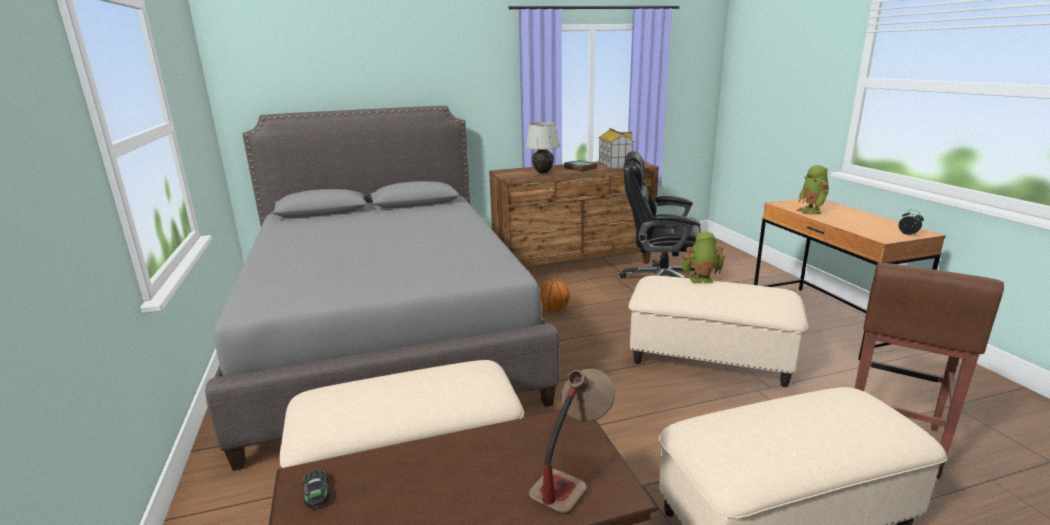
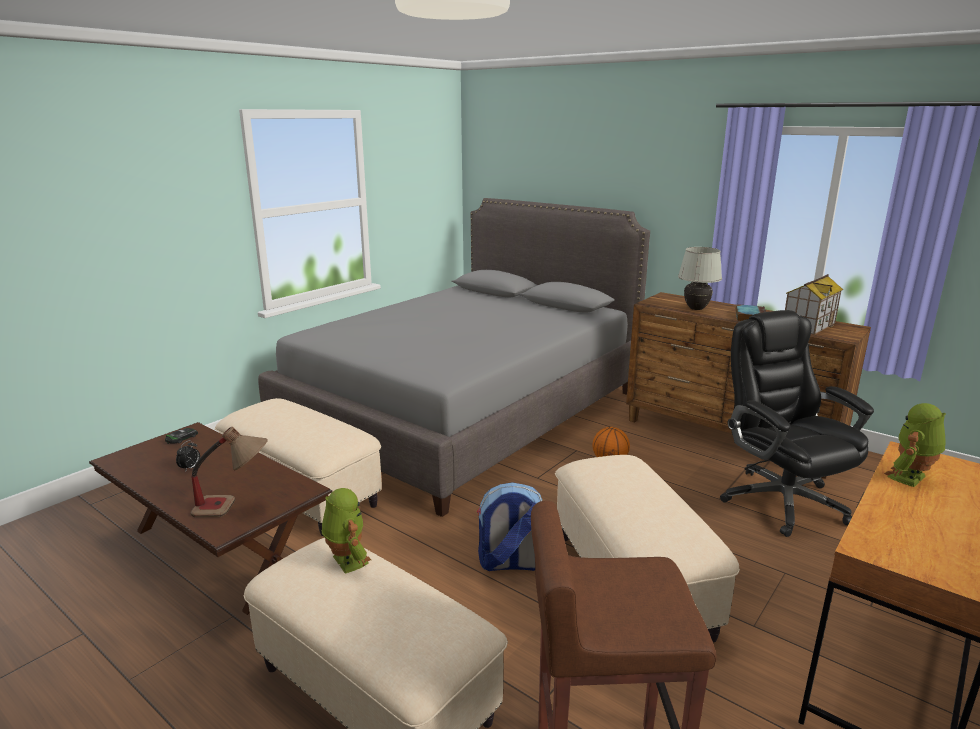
camera: 55 degrees right, 0 degrees up
(650, 396) = (510, 563): none -> backpack
(701, 281) = (647, 483): toy robot -> toy robot (346, 561)
(908, 234) = (932, 570): alarm clock -> alarm clock (190, 468)

